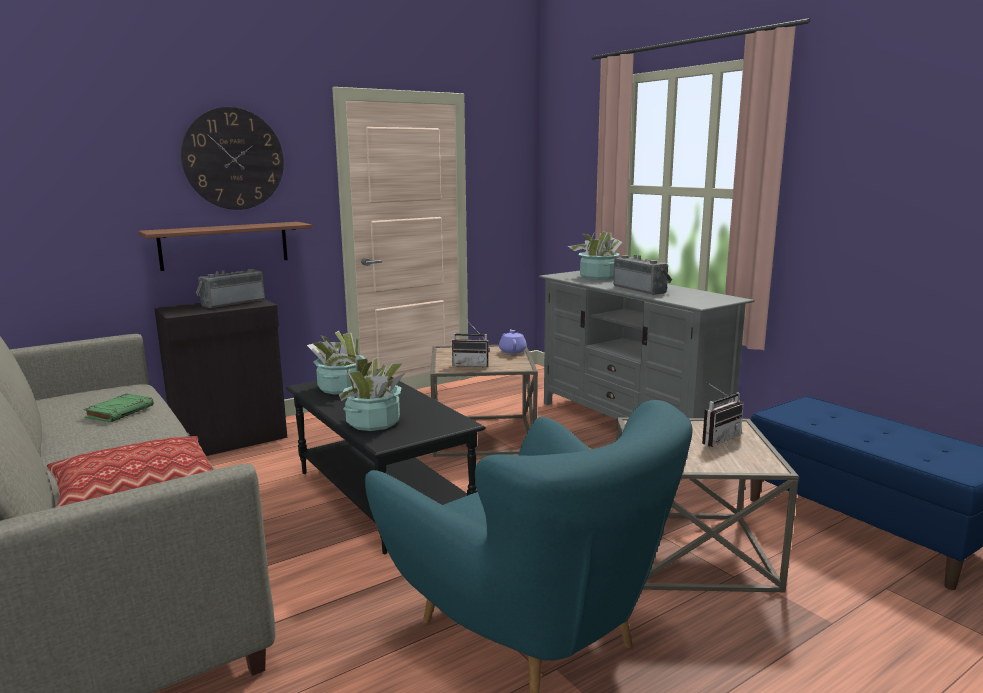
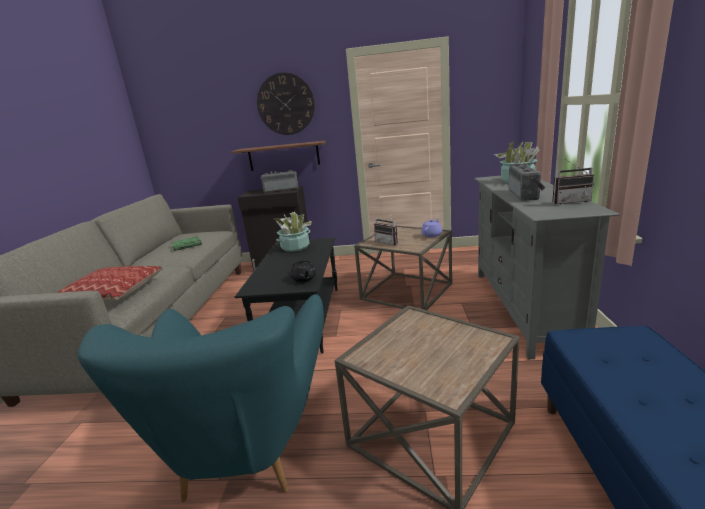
camera: 40 degrees right, 5 degrees up
(373, 422) = (269, 274): potted plant -> none
(441, 418) = (304, 279): none -> black teapot
(716, 438) = (452, 348): radio -> radio (569, 201)

